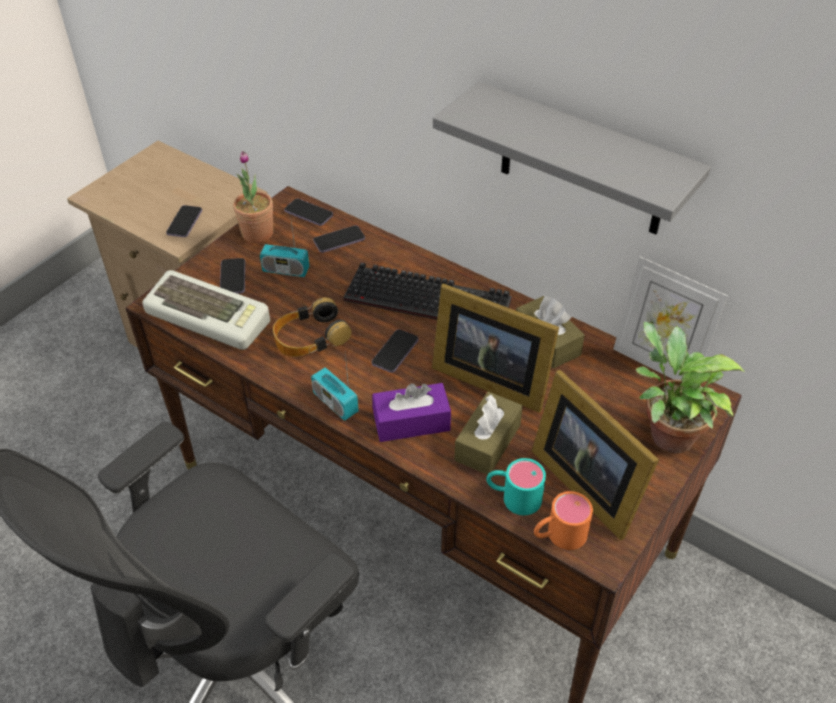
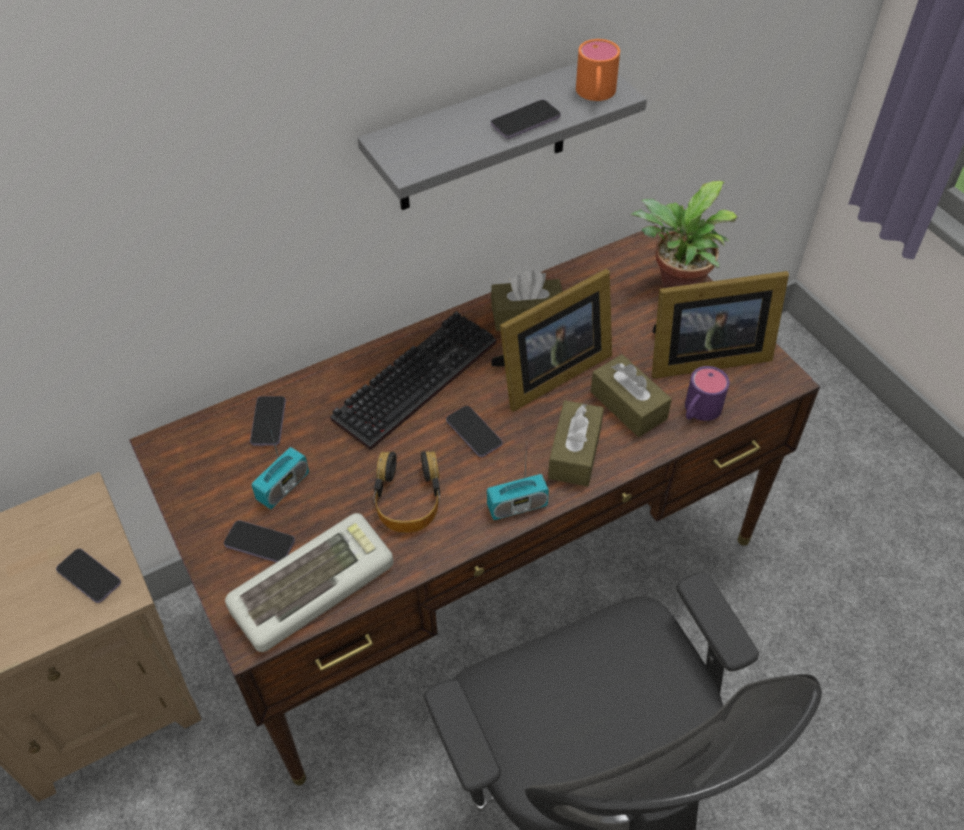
camera: 65 degrees left, 5 degrees up
(257, 233) = (196, 495): potted plant -> none
(308, 213) = (199, 435): phone -> phone (525, 121)
(411, 422) = (575, 452): purple tissue box -> brown tissue box
(513, 497) = (698, 411): turquoise mug -> purple mug
(558, 535) = (751, 398): orange mug -> orange mug (595, 95)
(657, 363) = (594, 257): picture frame -> none

